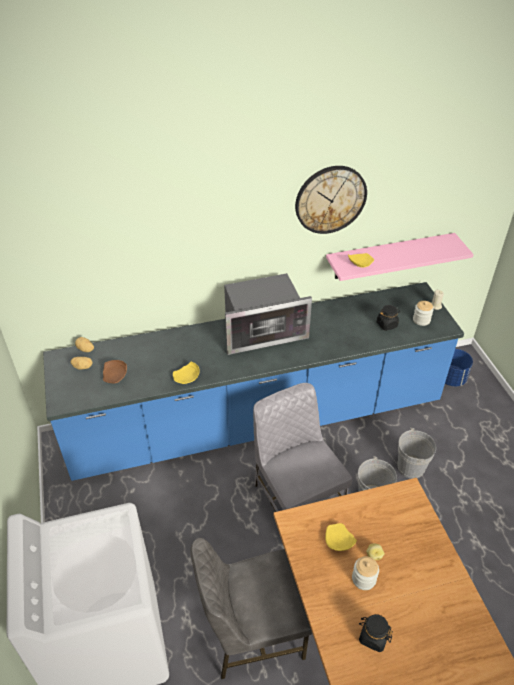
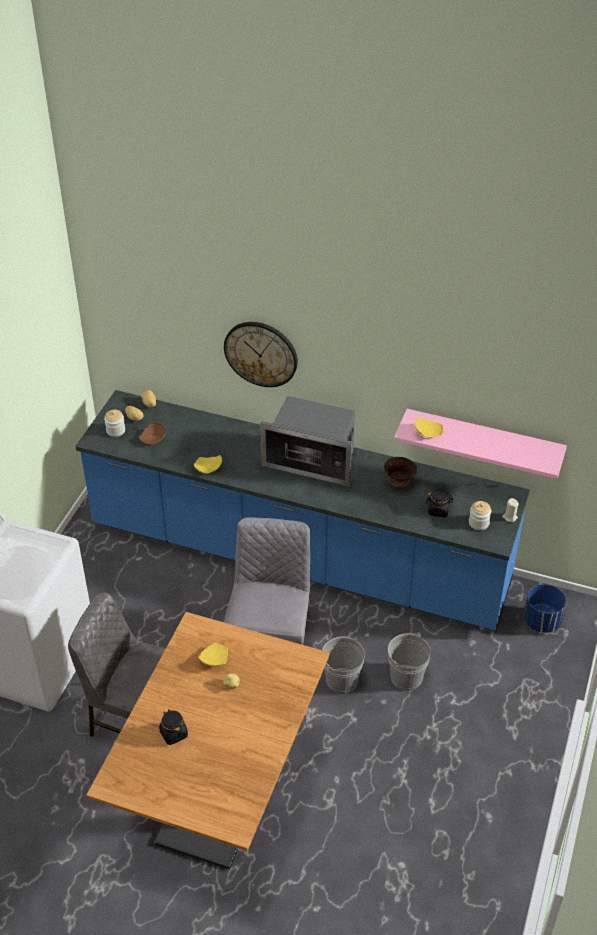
camera: 35 degrees right, 0 degrees up
(330, 199) = (410, 352): wall clock -> wall clock (261, 353)
(341, 319) = (399, 483): none -> brown bowl
(364, 579) = (206, 695): jar -> jar (115, 430)

